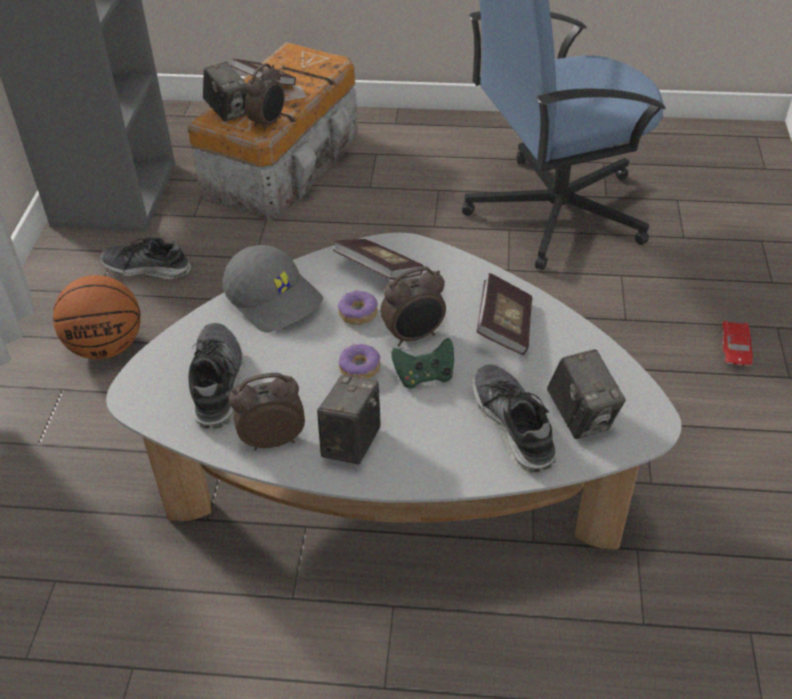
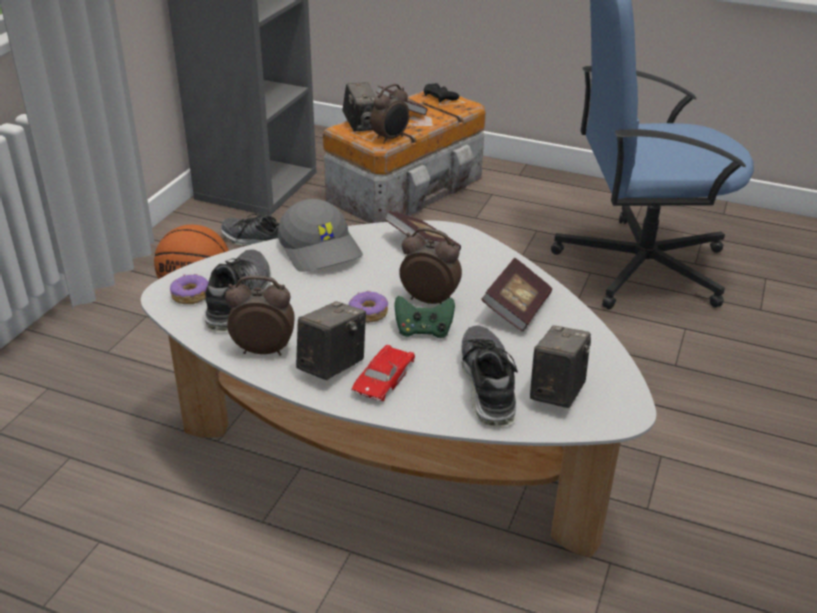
camera: 15 degrees right, 10 degrees down
(299, 56) = (440, 97): none -> black game controller
(358, 313) = (387, 273): donut -> donut (190, 295)
(414, 336) = (429, 299): alarm clock -> alarm clock turned 150 degrees counterclockwise
(581, 417) = (556, 392): camera -> camera turned 150 degrees counterclockwise
(735, 347) = (780, 411): red toy car -> red toy car (383, 378)

